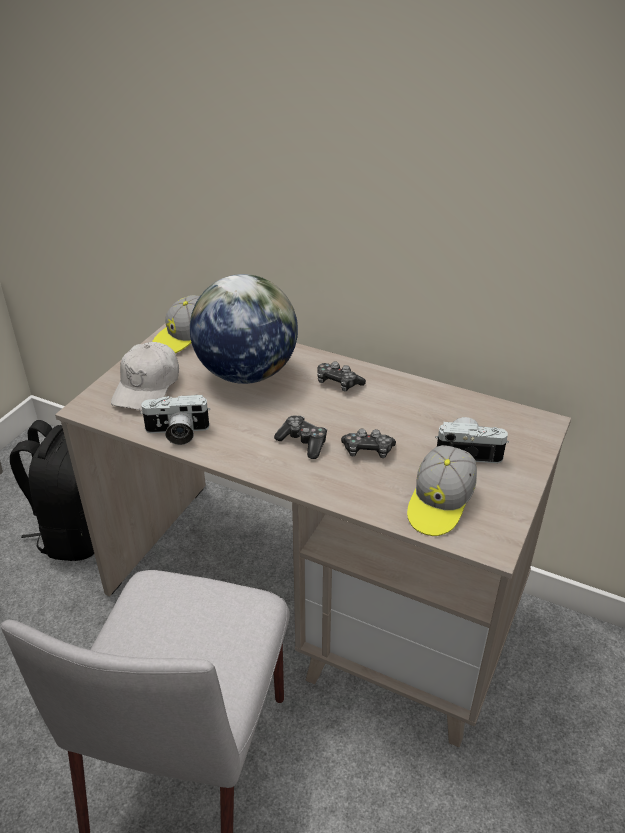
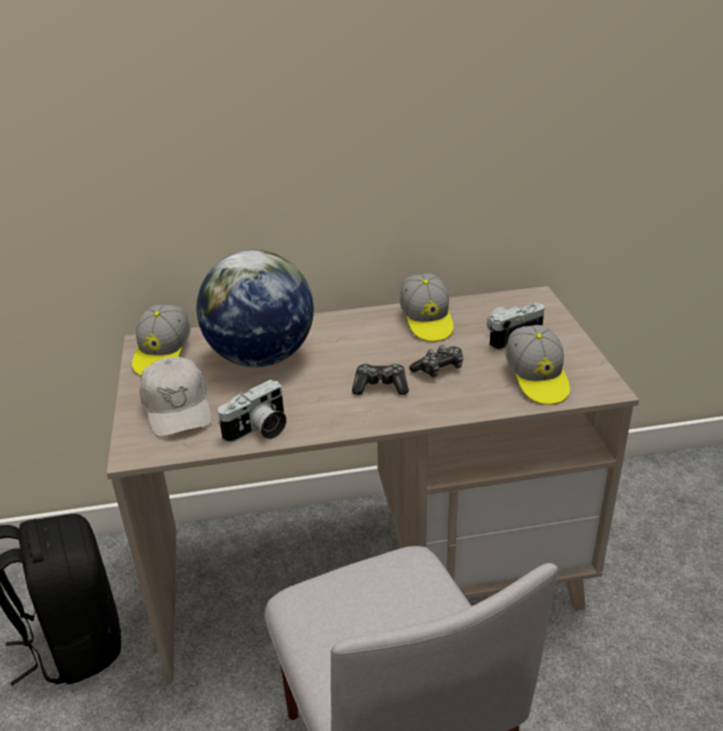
camera: 35 degrees left, 5 degrees down
(338, 383) = (351, 332): game controller -> none
(411, 402) = (426, 321): none -> cap

